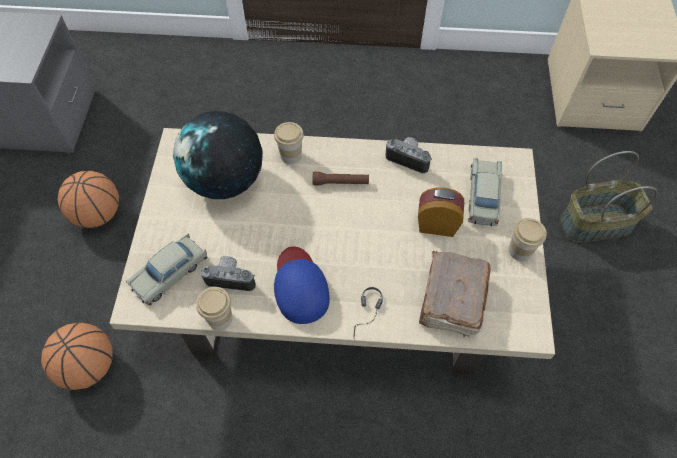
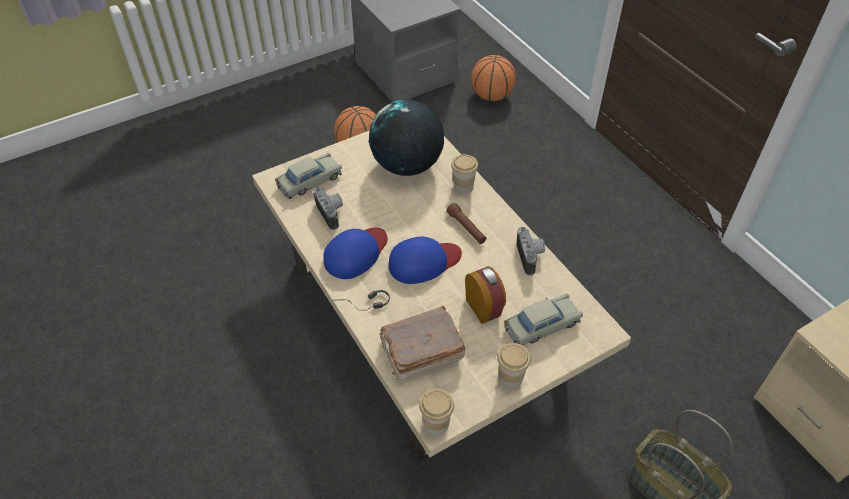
camera: 55 degrees right, 10 degrees down
(89, 366) = (247, 216): basketball -> basketball (491, 96)
(170, 273) = (310, 181): beige toy car -> beige toy car turned 135 degrees clockwise
(220, 318) = (296, 225): cup -> cup (436, 424)
(353, 238) = (424, 262): none -> blue cap

